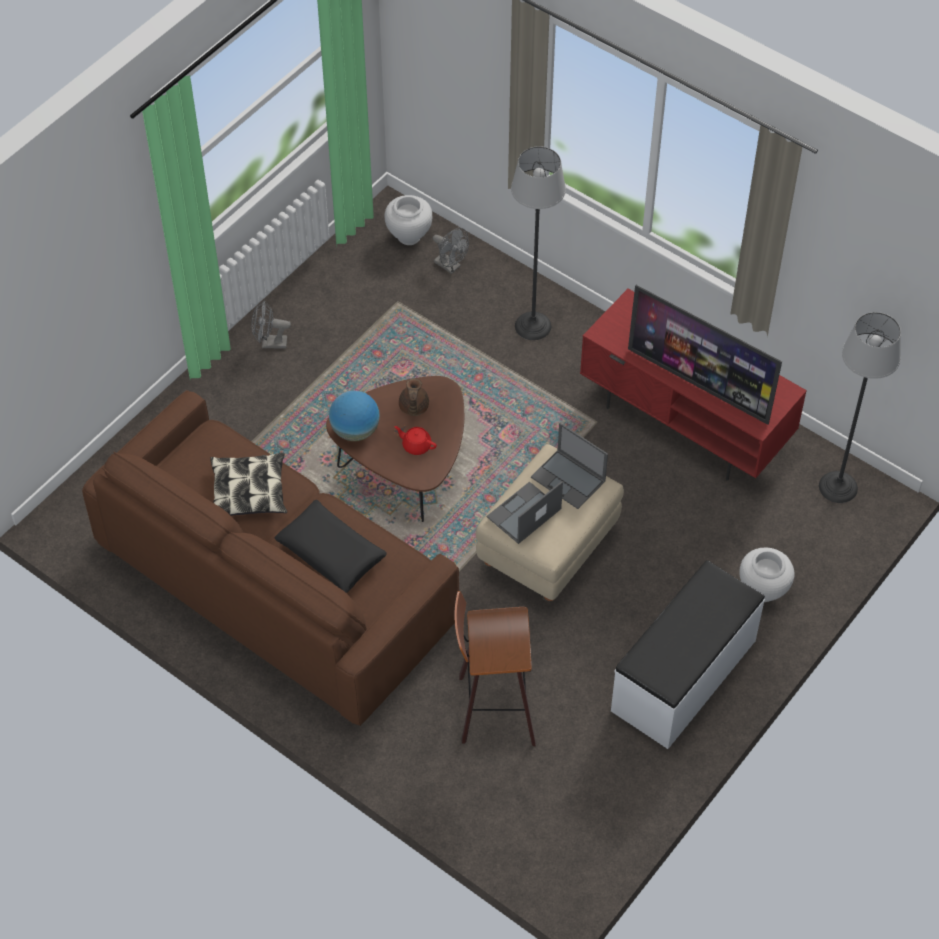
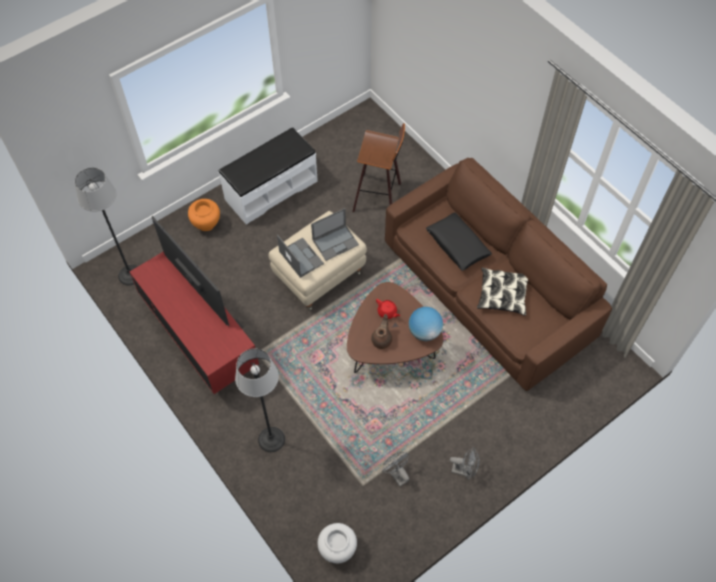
camera: 165 degrees left, 5 degrees up
(450, 266) = (314, 510): grey fan -> grey fan (396, 474)
(763, 591) = (206, 224): white vase -> orange vase

